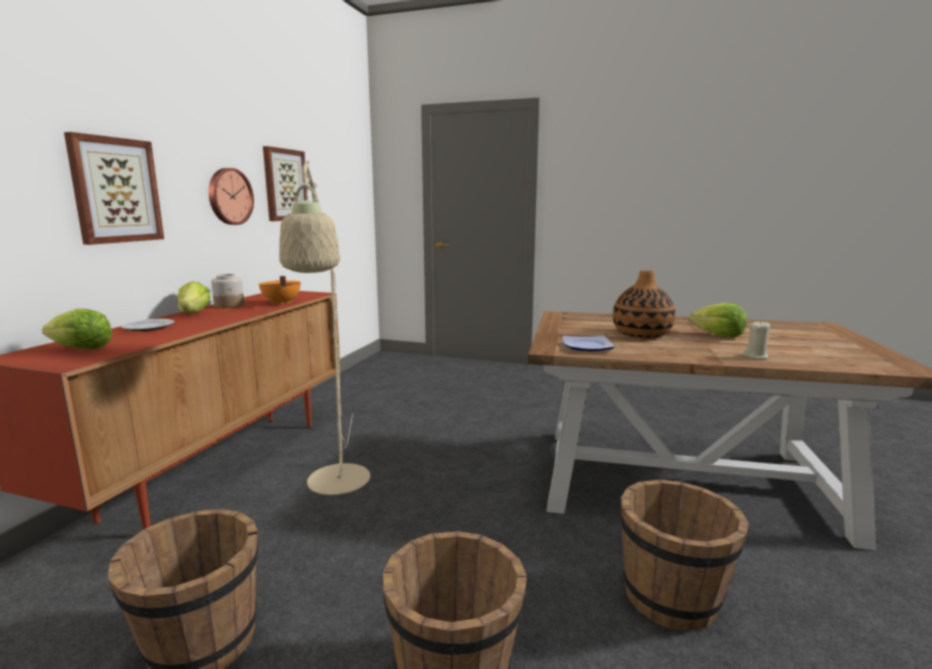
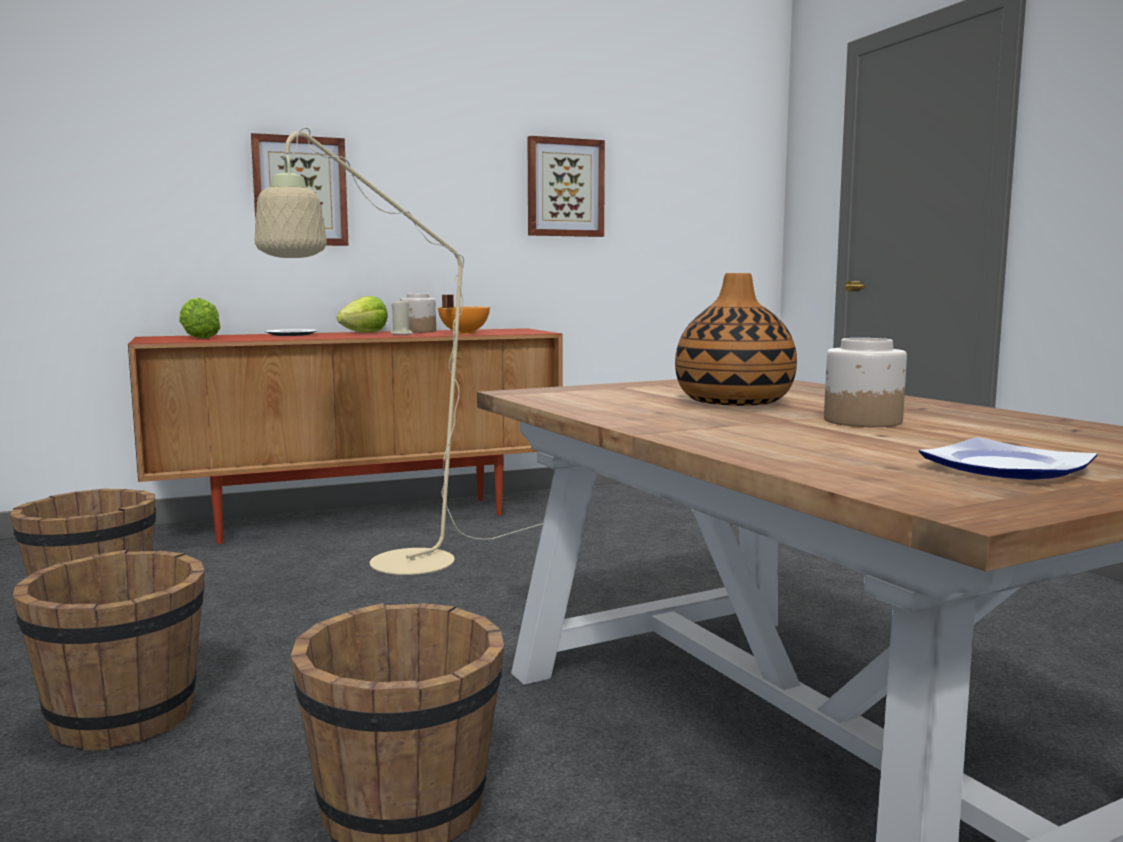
camera: 50 degrees right, 5 degrees down
(229, 196) = (459, 201): wall clock -> none
(586, 347) = (573, 397): plate -> plate (1001, 468)
(718, 335) = (862, 421): lettuce -> jar
(755, 356) = (750, 440): beige candle -> beige candle (401, 334)

